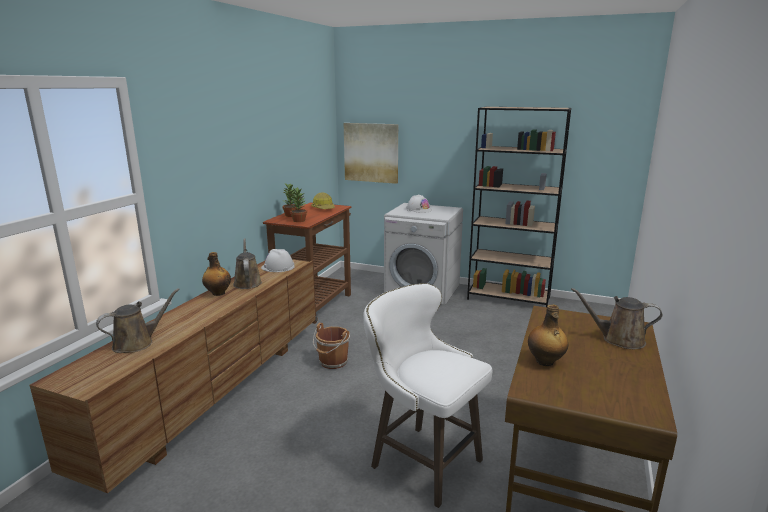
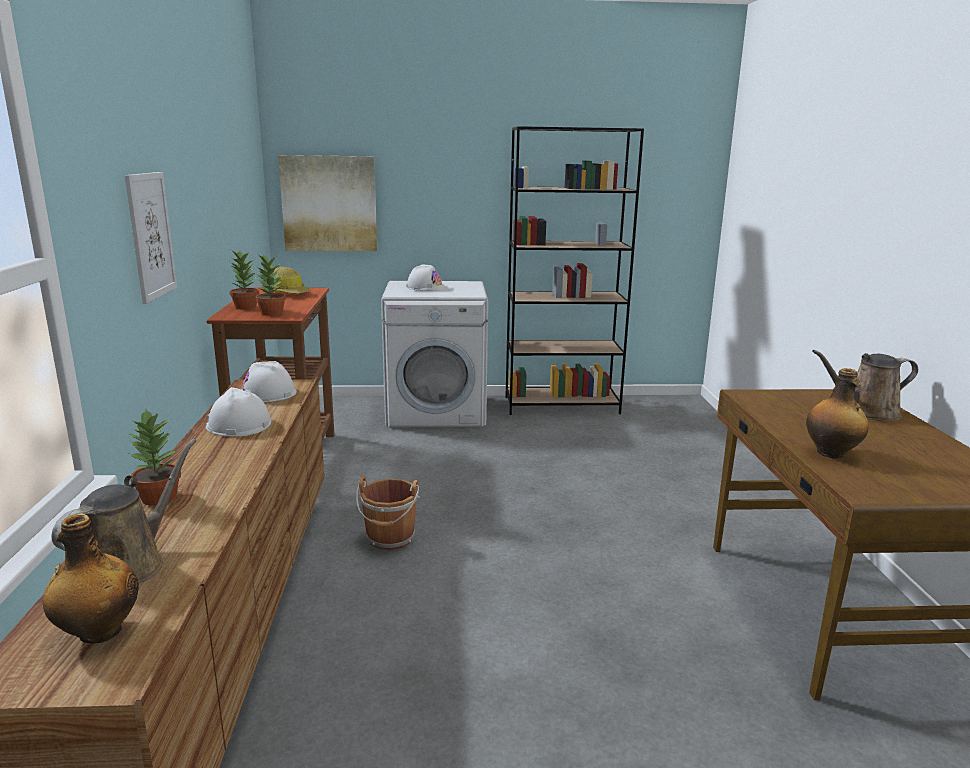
camera: 25 degrees left, 0 degrees up
(177, 314) = (159, 498): none -> potted plant
(218, 293) = (201, 449): bottle -> bottle (98, 632)
(220, 177) = (151, 235): none -> picture
(247, 282) = (238, 424): brown watering can -> white hard hat
(422, 461) = (642, 647): white stool -> none

